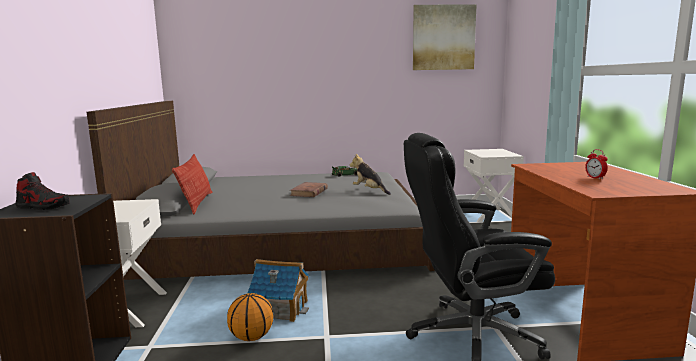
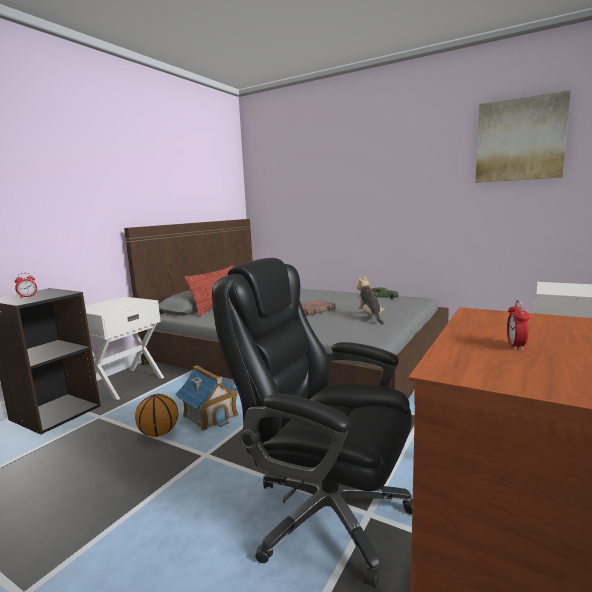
camera: 35 degrees right, 0 degrees up
(43, 207) = (28, 296): shoe -> alarm clock

